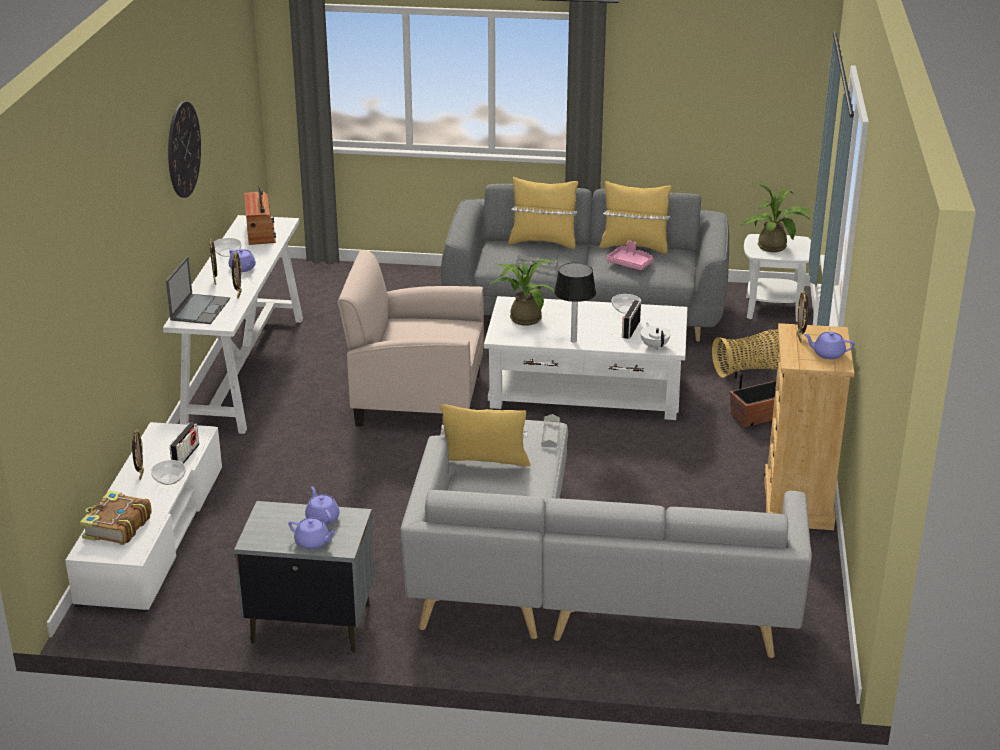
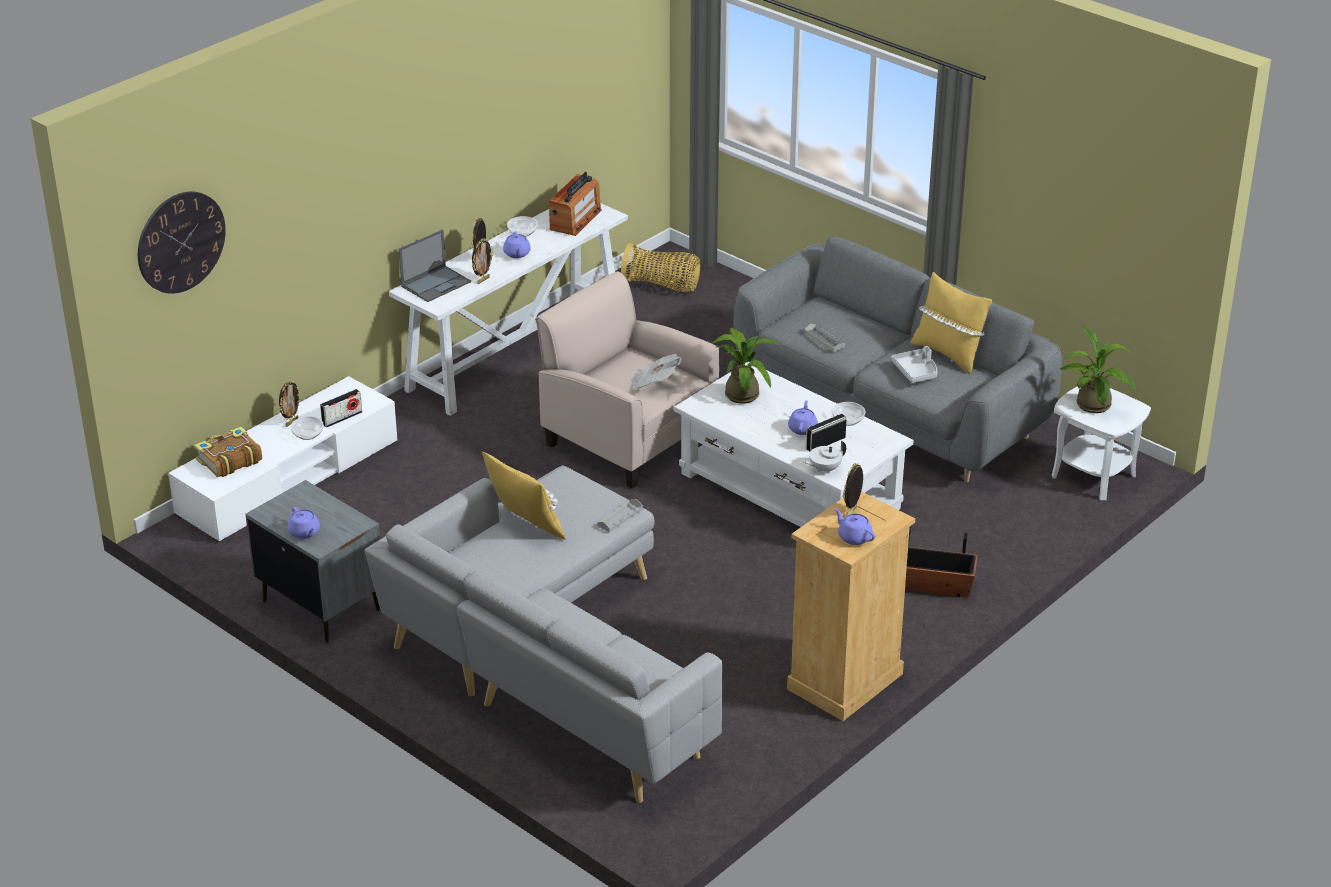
camera: 35 degrees right, 5 degrees up
(183, 149) = (471, 124): wall clock -> wall clock (181, 242)
(322, 518) = (334, 515): purple teapot -> purple teapot (802, 428)
(446, 333) = (654, 383): none -> newspaper
(543, 242) = (864, 317): yellow pillow -> none
(573, 341) = (756, 434): table lamp -> none
(630, 263) = (916, 372): pink tray -> grey tray
(654, 346) = (824, 469): white teapot -> white teapot turned 135 degrees counterclockwise
(753, 370) = (981, 534): basket -> basket (662, 286)

